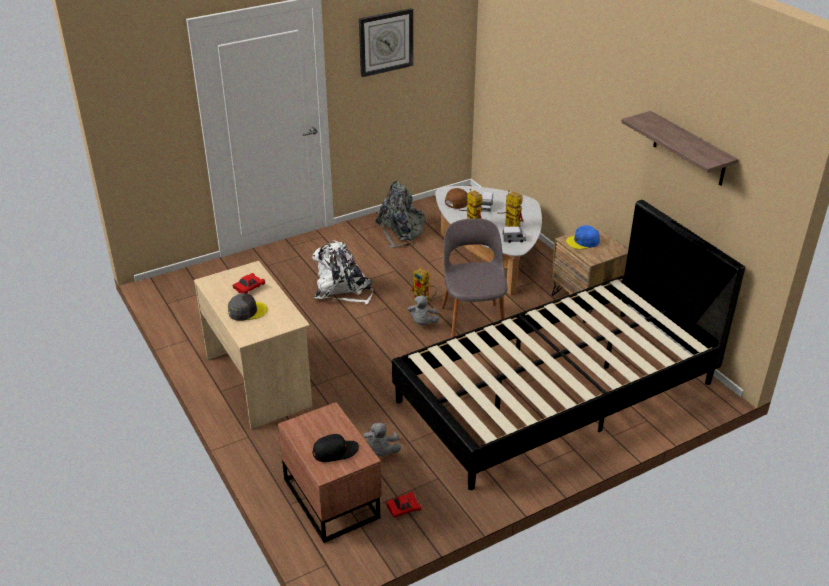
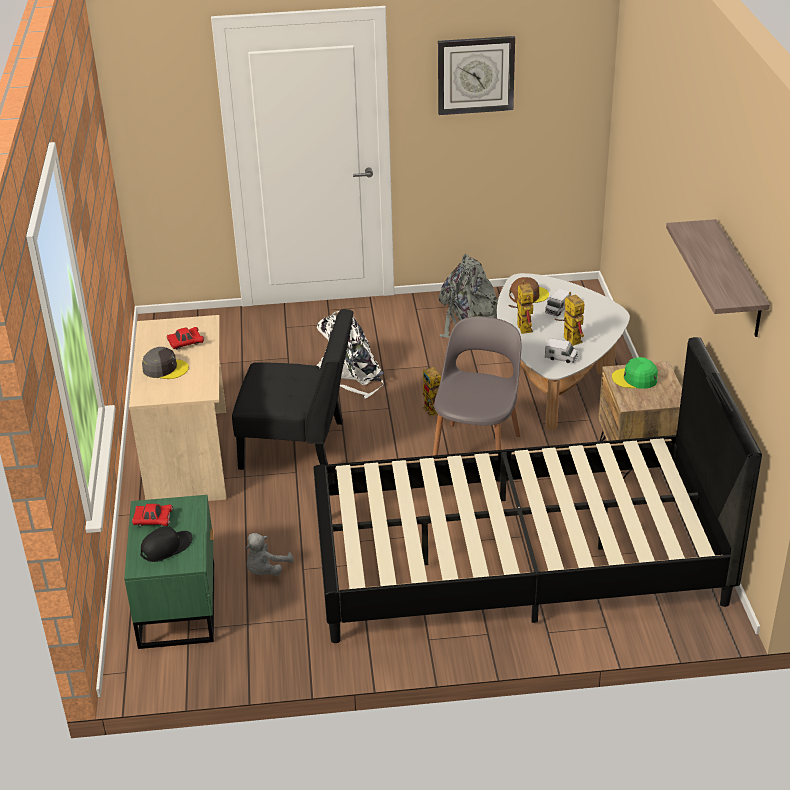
camera: 25 degrees right, 0 degrees up
(332, 496) = (180, 603): brown nightstand -> green nightstand
(335, 451) = (166, 547): black cap -> black cap turned 45 degrees counterclockwise
(341, 351) = (299, 446): none -> black chair
(403, 509) = (245, 640): red toy car -> red toy car (153, 521)
(423, 323) = (415, 437): grey plush toy -> none
(583, 241) = (635, 379): blue cap -> green cap

